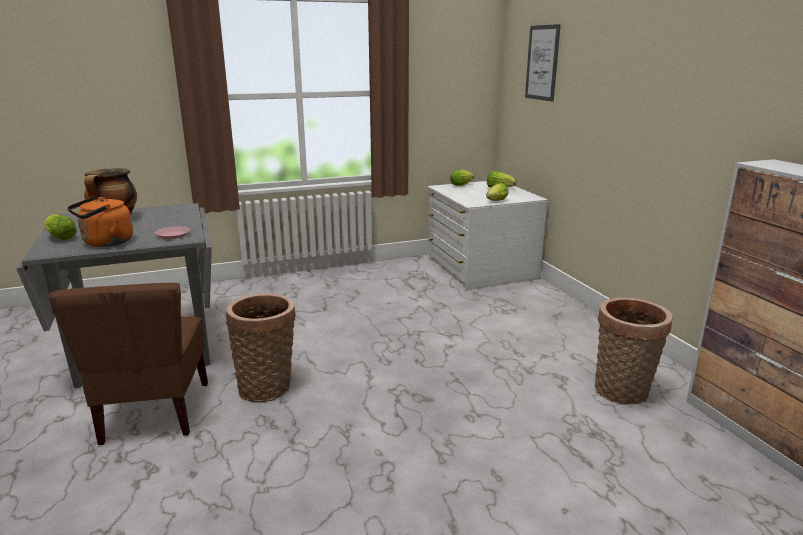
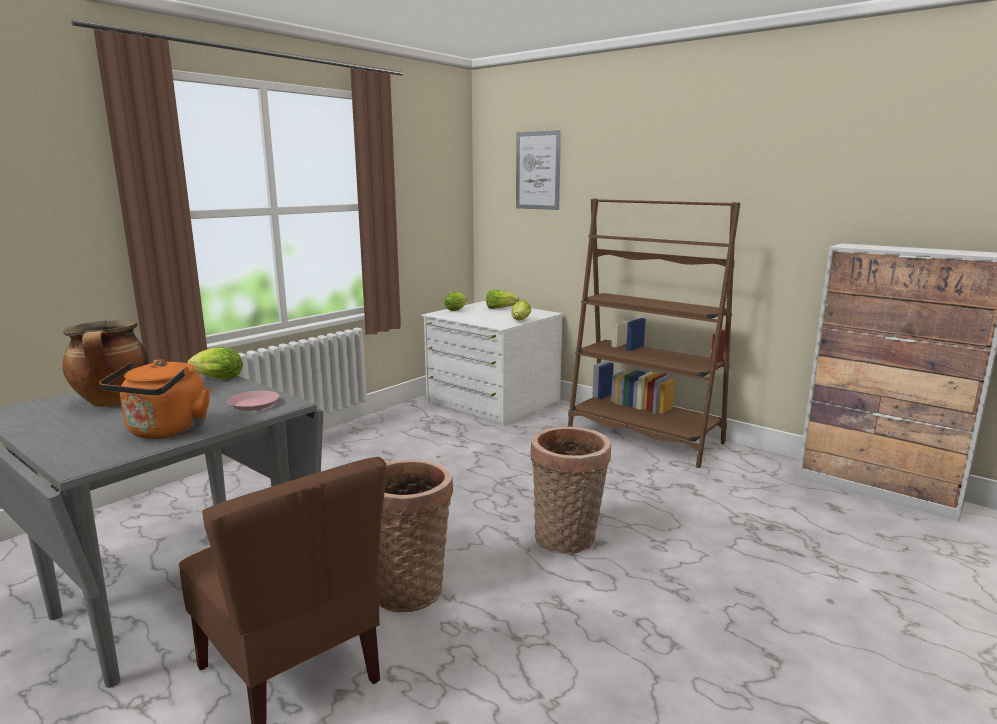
camera: 30 degrees left, 5 degrees down
(60, 238) = (64, 440): lettuce -> lettuce (216, 379)
(577, 327) = (644, 437): none -> brown bookcase
(622, 393) = (748, 485): basket -> basket (567, 540)

